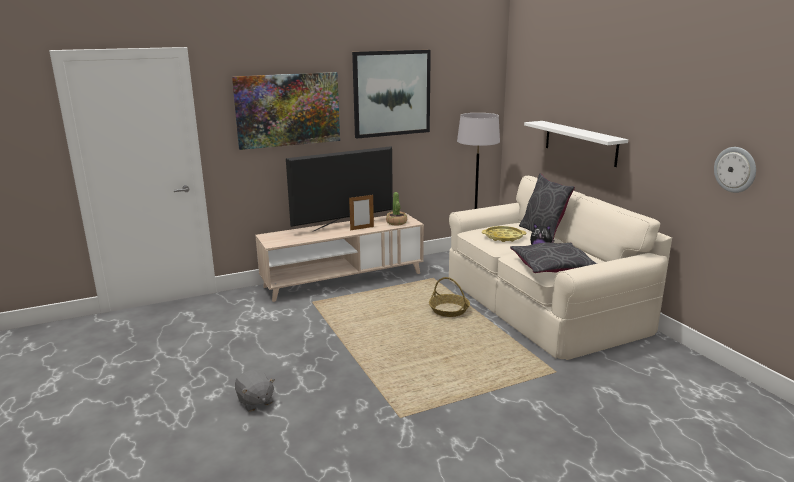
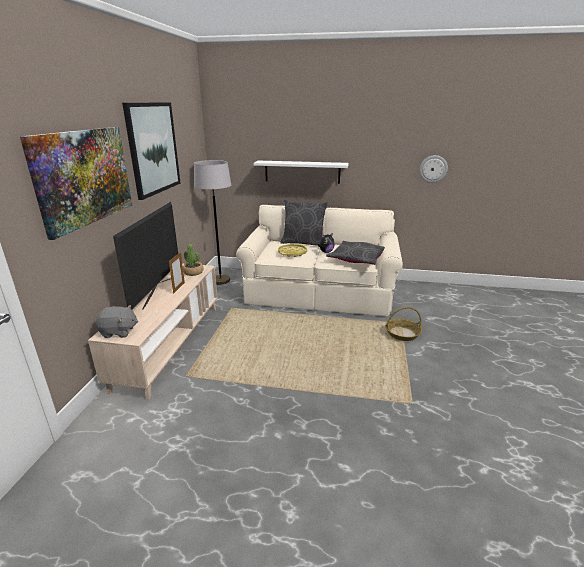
camera: 55 degrees left, 5 degrees up
(255, 401) = (328, 481): grey plush toy -> grey plush toy (119, 332)
(449, 310) = (286, 322): basket -> basket (402, 333)

